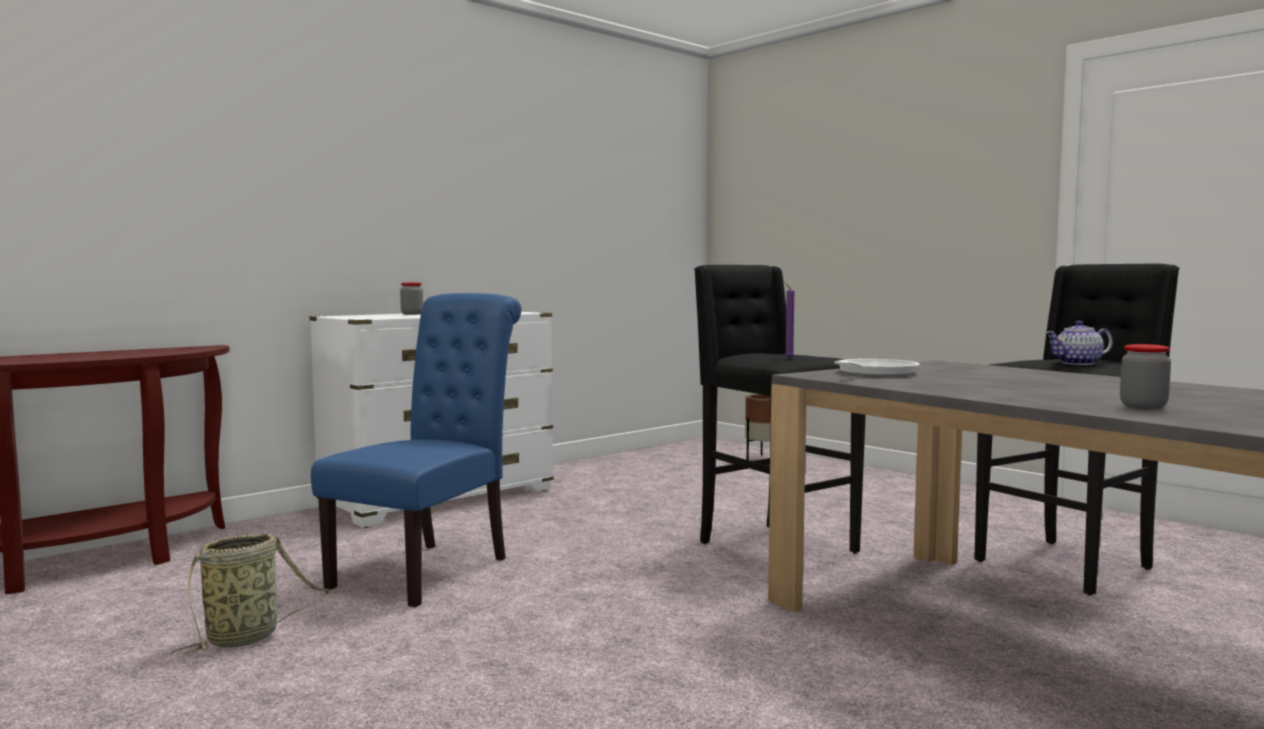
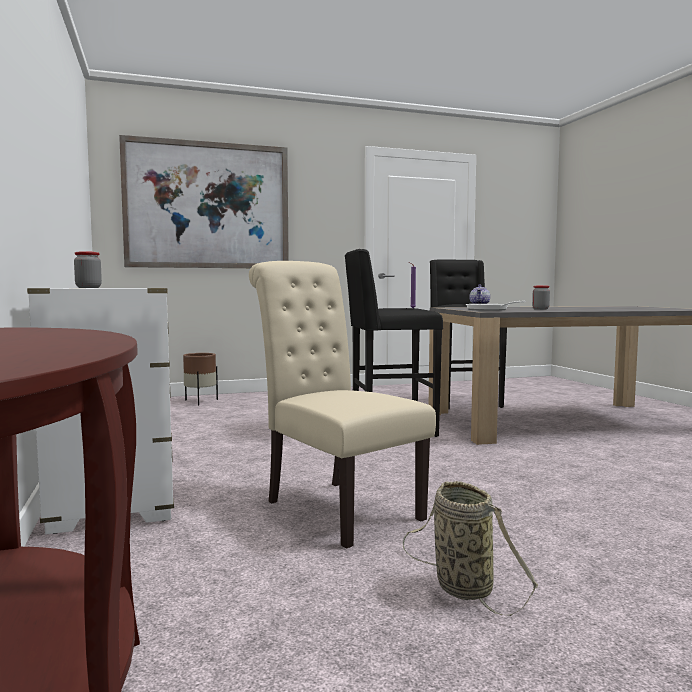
camera: 65 degrees left, 0 degrees up
(429, 569) = (335, 507): blue chair -> beige chair
(817, 192) = (207, 206): none -> picture
(1143, 406) = (620, 309): jar -> jar (540, 309)

